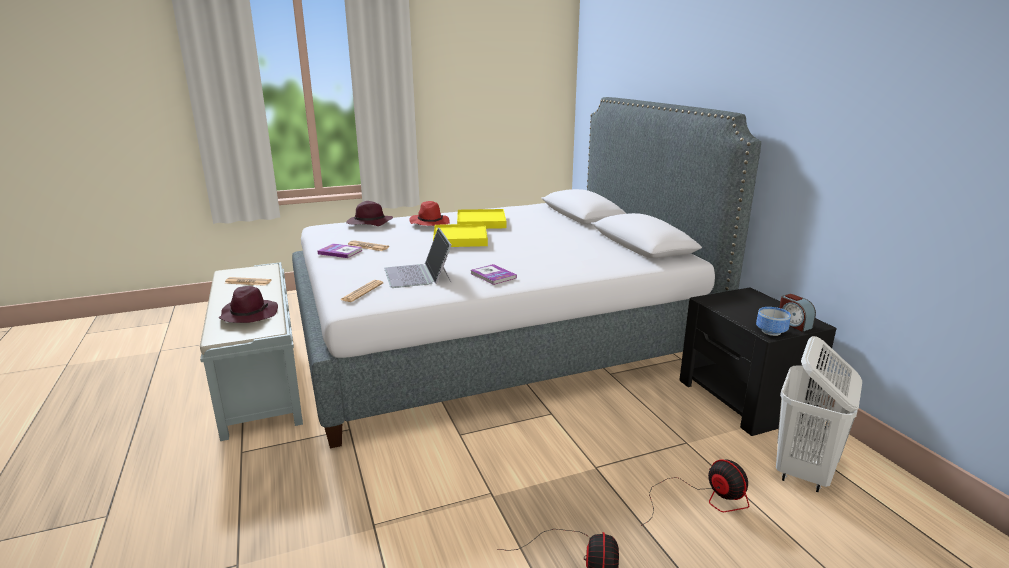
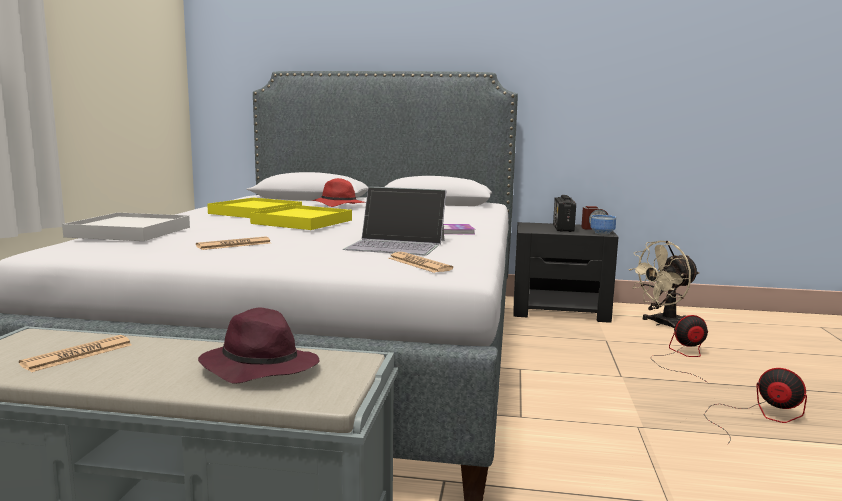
camera: 60 degrees left, 10 degrees down
(340, 252) = (225, 254): book -> none
(369, 223) = (130, 232): purple hat -> white tray
(429, 223) = (205, 221): red hat -> red hat (337, 206)
(757, 310) = (563, 228): none -> radio
(803, 471) = (662, 324): white laundry basket -> beige fan

